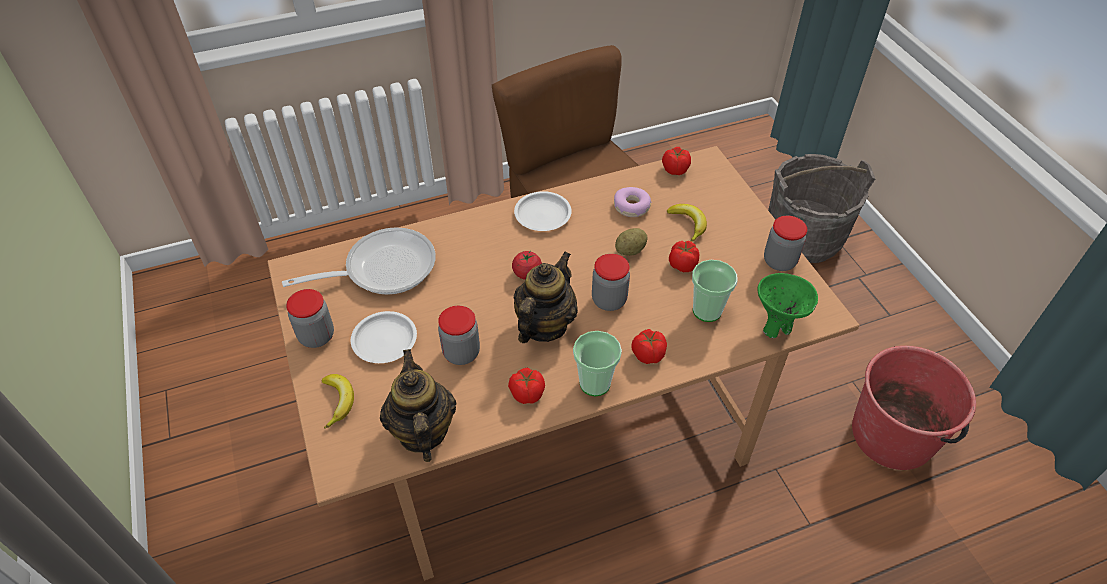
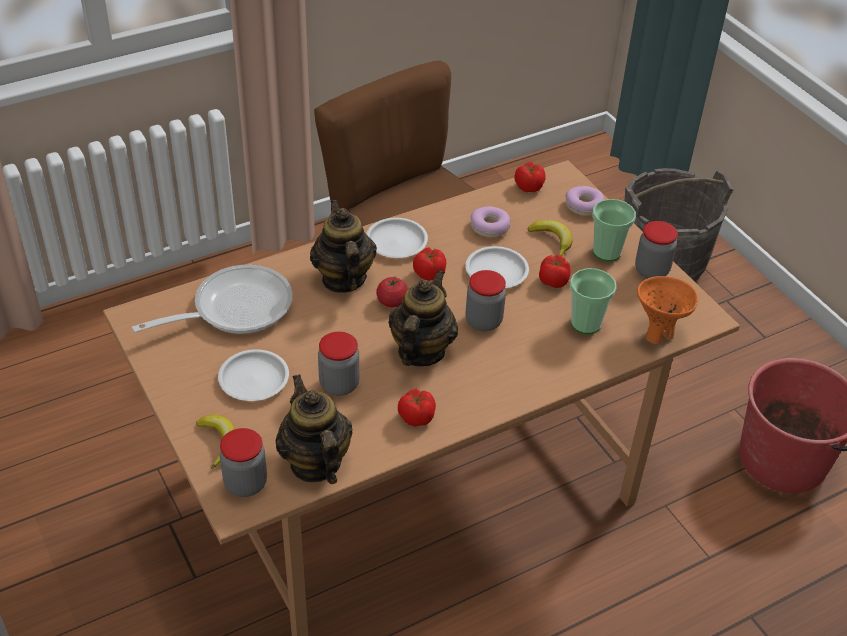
camera: 10 degrees left, 5 degrees down
(316, 336) = (178, 381): jar -> jar (245, 483)
(487, 247) = (343, 279): none -> teapot
(595, 383) = (484, 401): cup -> cup (606, 252)
(630, 250) = (496, 271): potato -> white plate
(647, 354) = (532, 370): tomato -> tomato (428, 274)
(724, 192) = (584, 207): none -> donut
(776, 327) = (658, 334): green bowl -> orange bowl

